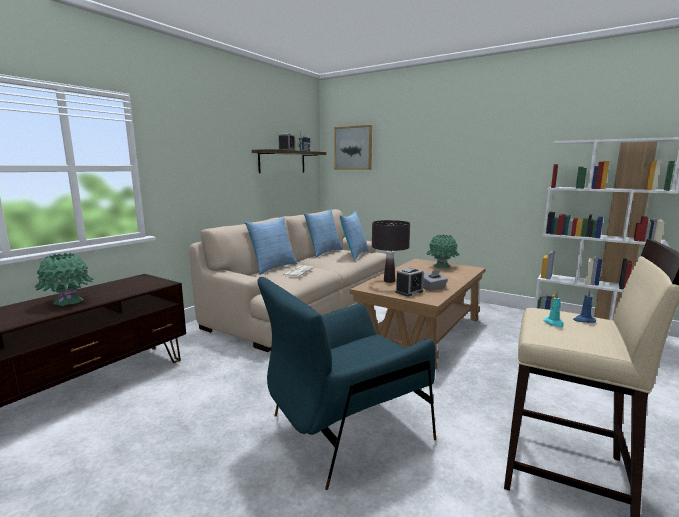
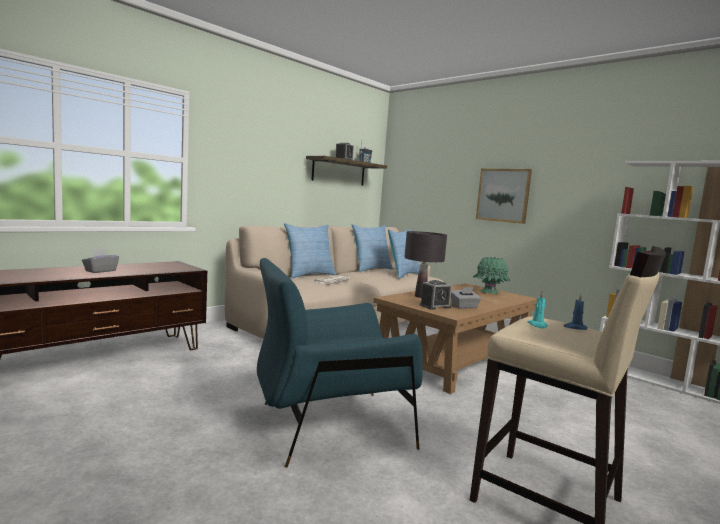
camera: 10 degrees right, 5 degrees down
(68, 302) = (100, 271): green vase -> grey tissue box
(353, 148) = (417, 163): picture -> picture (503, 195)

